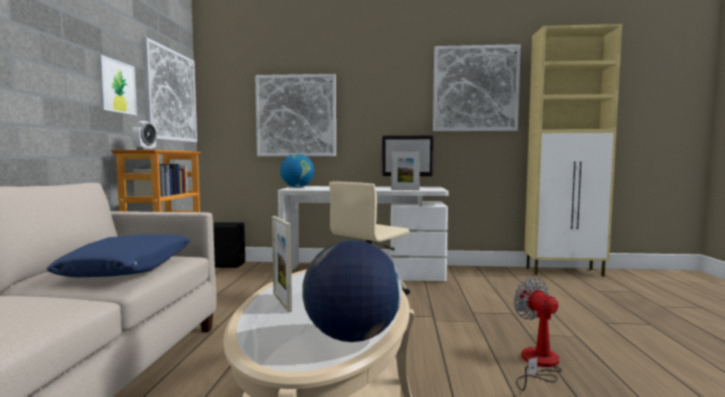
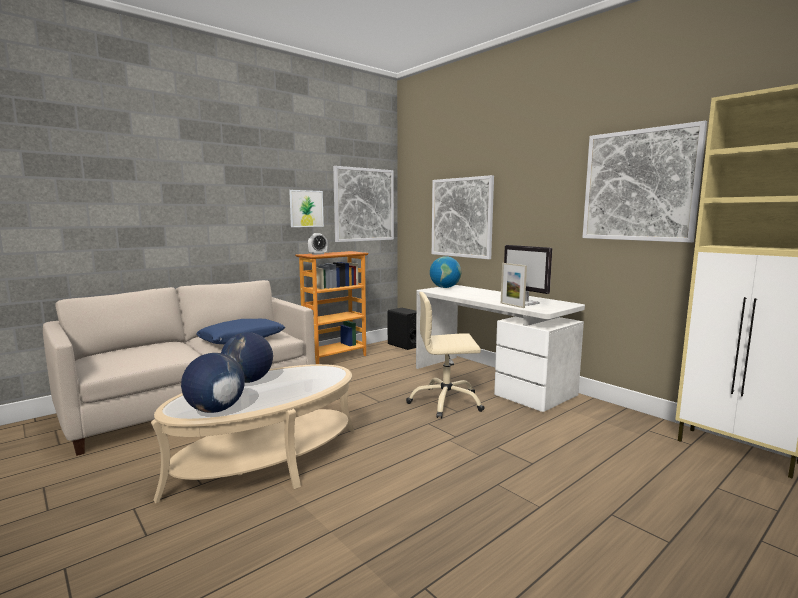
camera: 45 degrees right, 5 degrees up
(282, 302) = (248, 381): picture frame -> globe
(538, 364) = (442, 504): fan -> none

